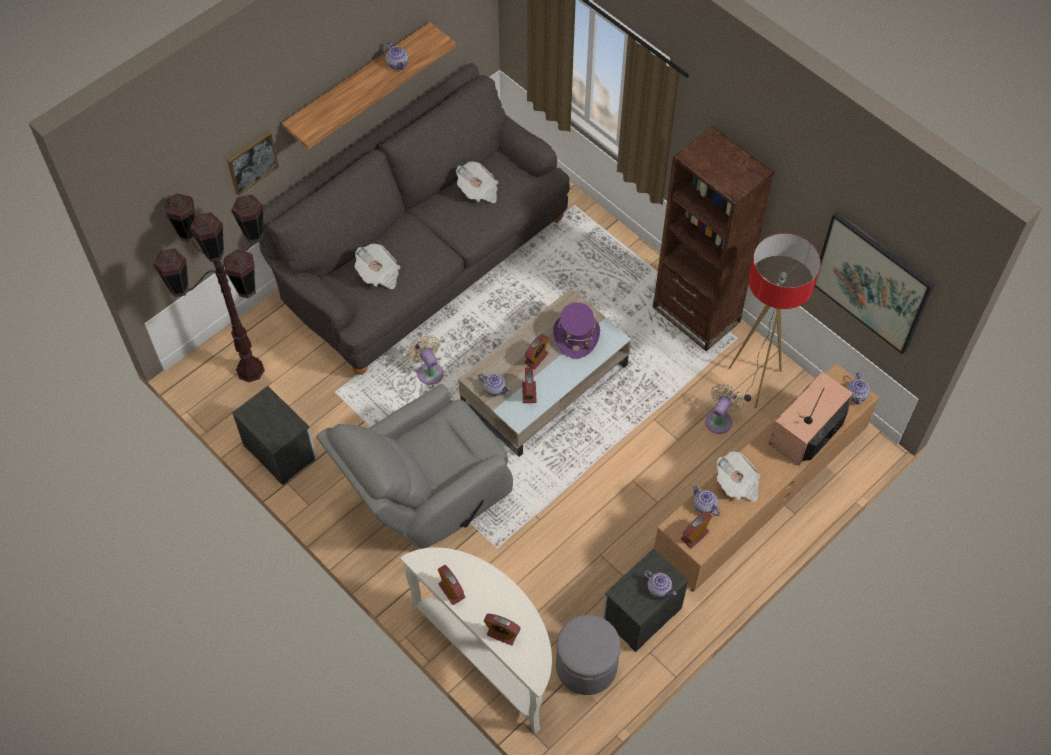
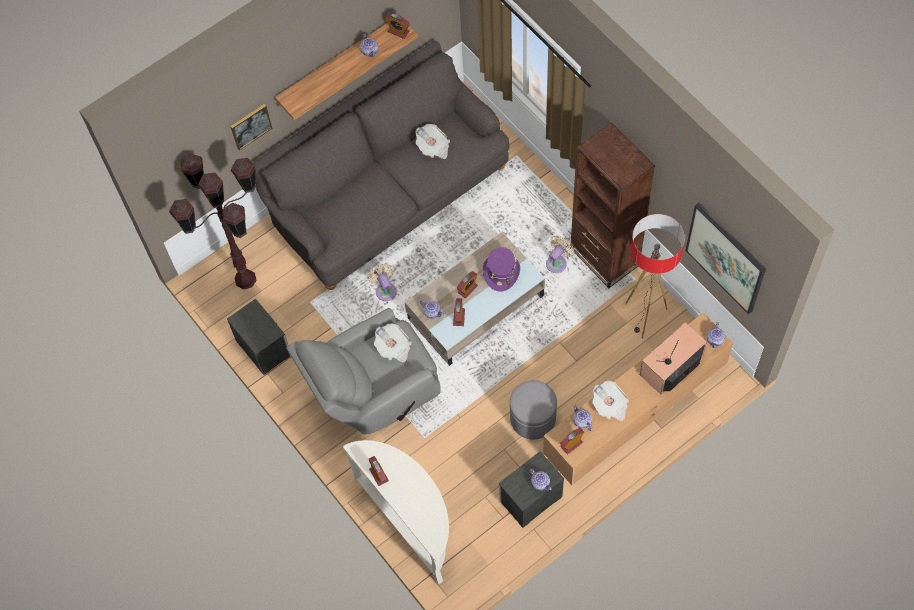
camera: 10 degrees right, 5 degrees up
(379, 274) = (348, 214): newspaper -> newspaper (393, 348)
(502, 634) = (413, 511): alarm clock -> alarm clock (398, 31)
(586, 666) = (483, 535): grey ottoman -> grey ottoman (533, 418)
(720, 419) = (612, 346): beige fan -> beige fan (557, 262)

